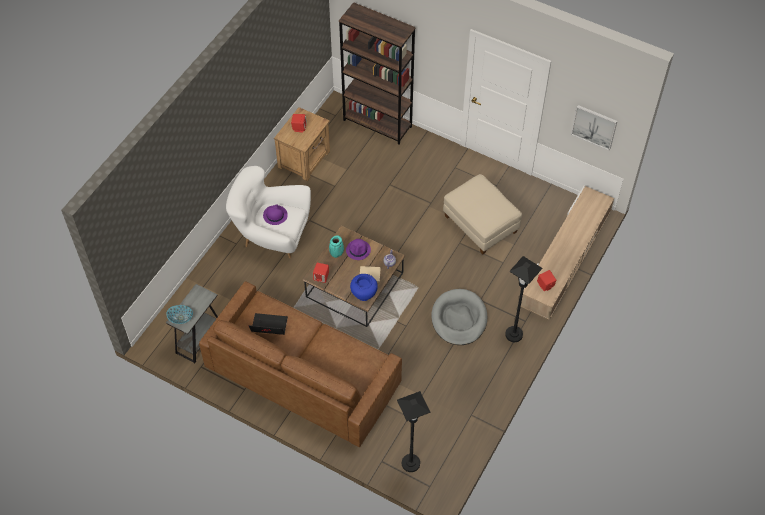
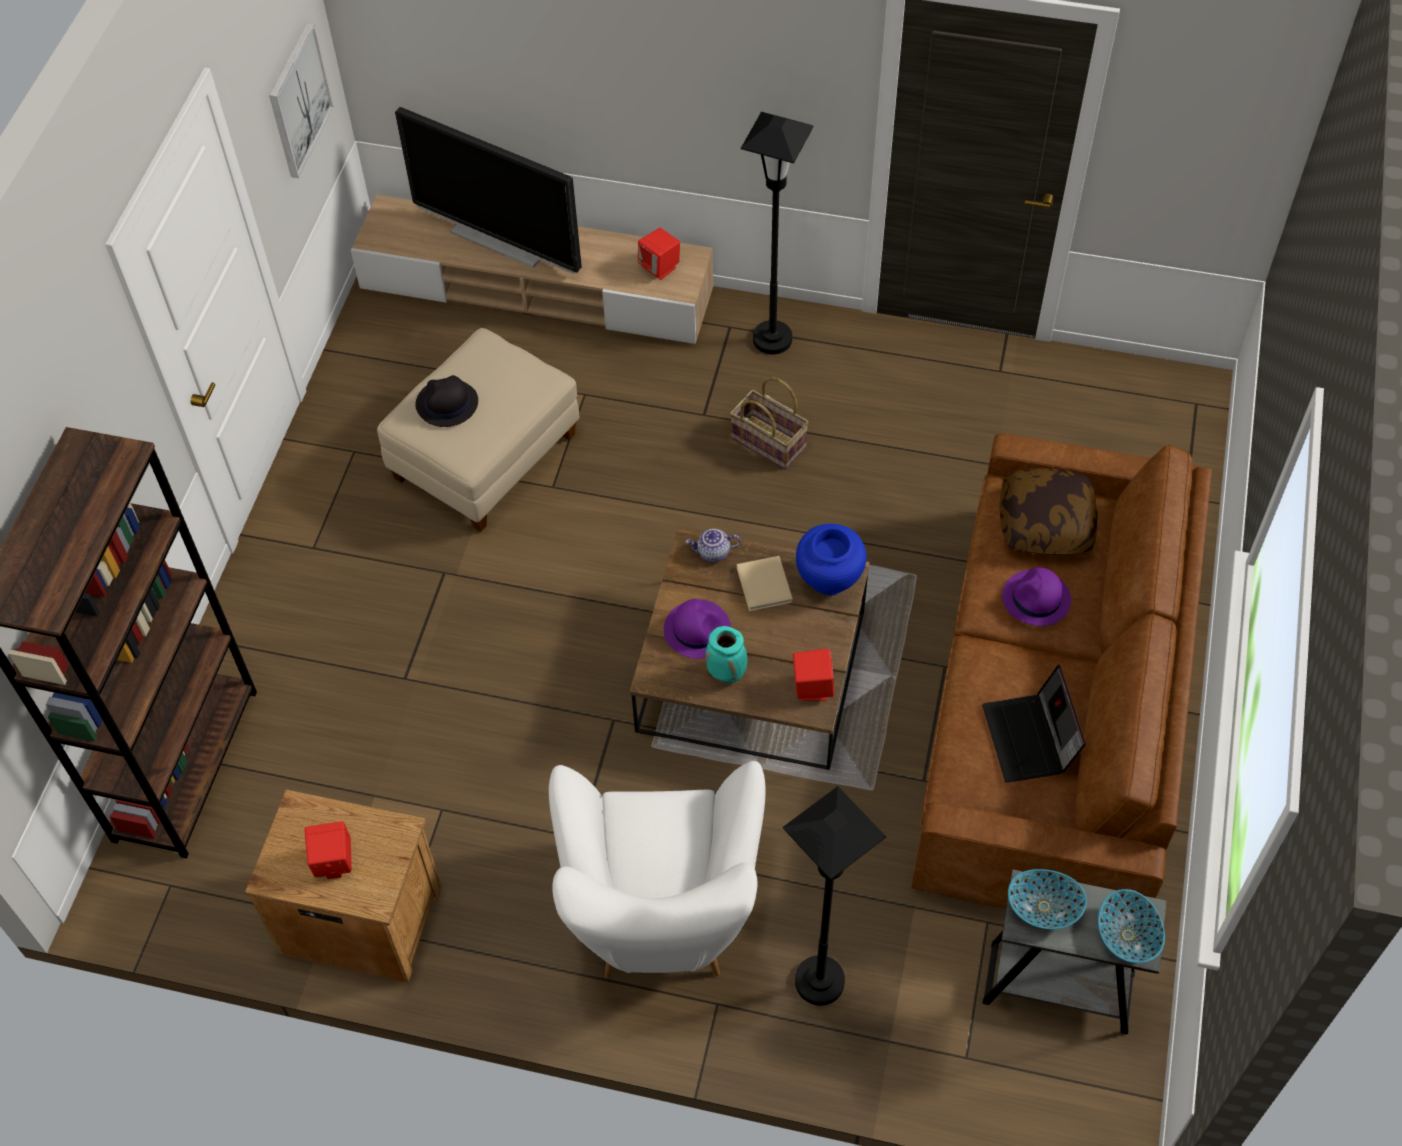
camera: 105 degrees left, 0 degrees up
(200, 298) = (1044, 908): none -> bowl
(275, 215) = (653, 856): purple hat -> purple hat (1036, 599)
(357, 365) = (1045, 523): none -> pillow
(410, 463) = (1163, 446): black floor lamp -> black floor lamp (819, 982)
(459, 319) = (769, 442): grey dog bed -> basket
(482, 193) = (446, 404): none -> black hat
(576, 234) = (500, 240): none -> television

